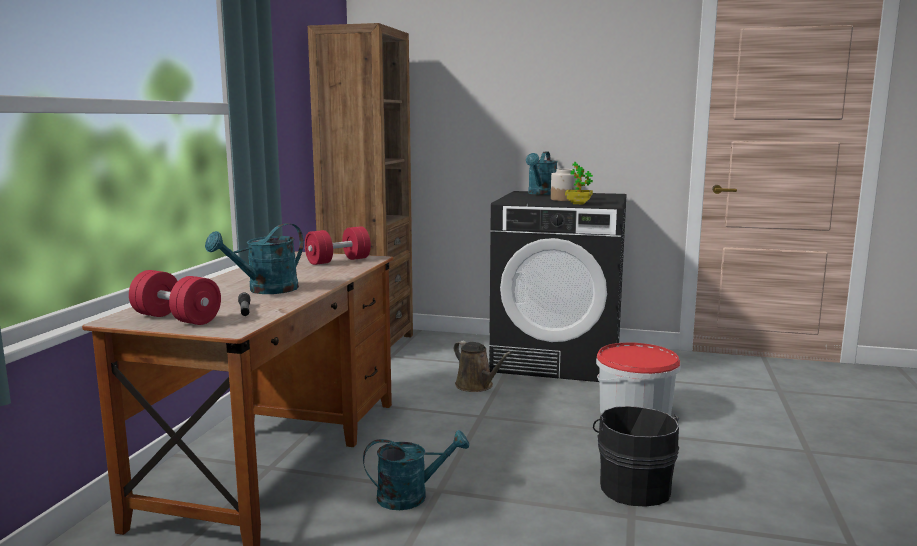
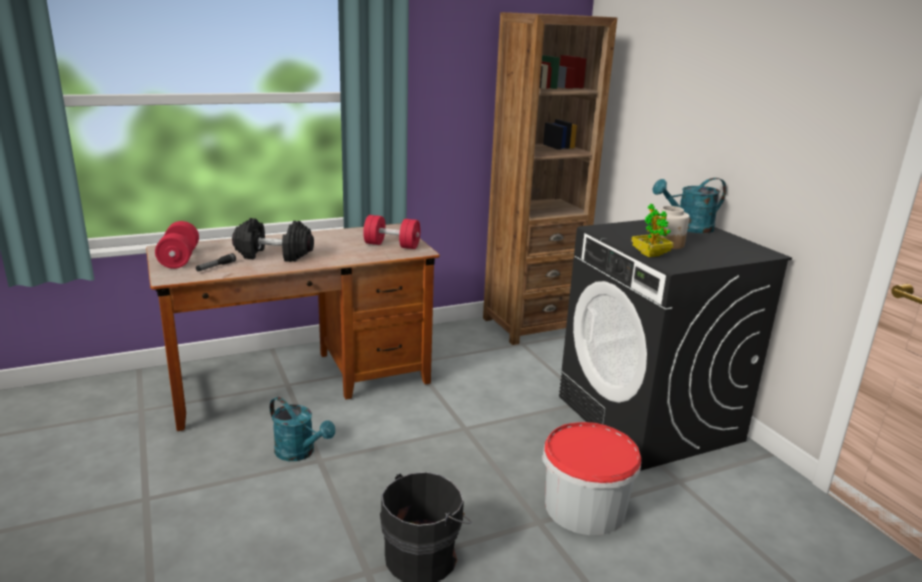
camera: 50 degrees right, 10 degrees up
(265, 290) = (273, 255): turquoise watering can -> black dumbbell
(476, 386) = (521, 403): brown watering can -> none

